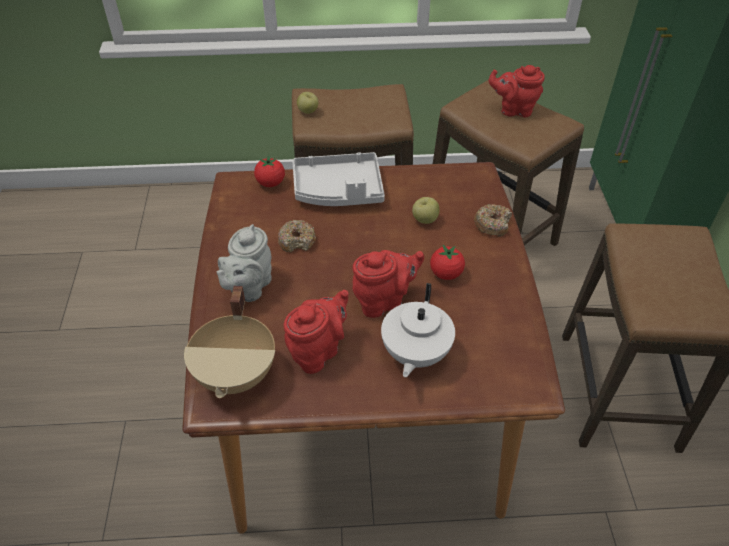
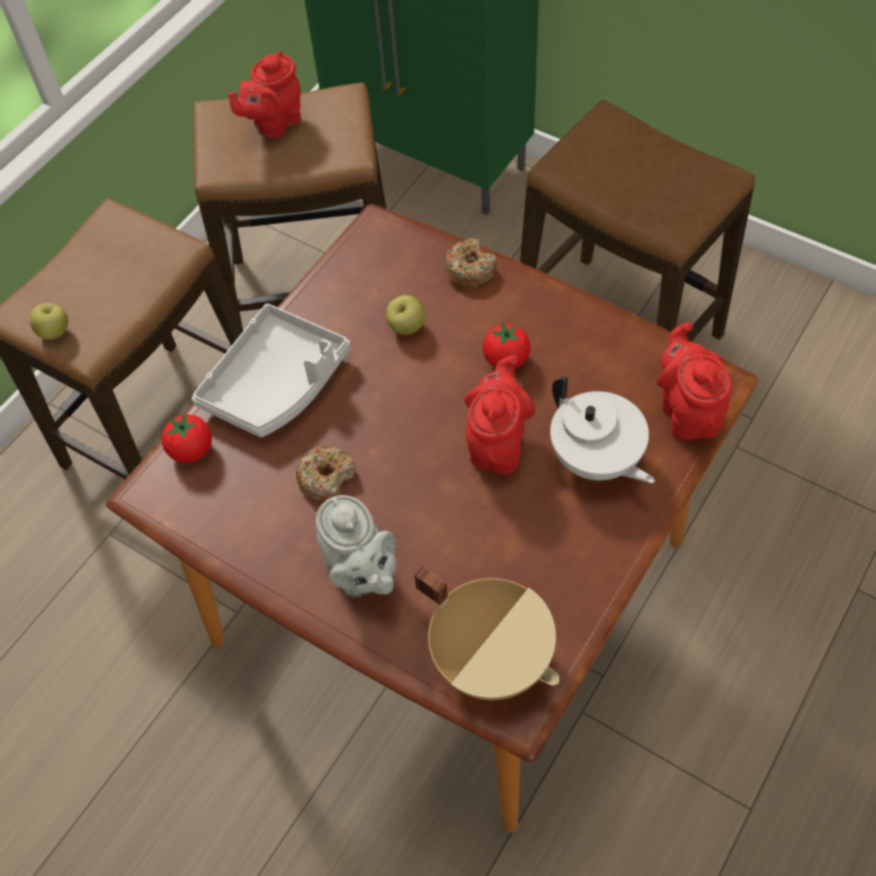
camera: 50 degrees left, 10 degrees up
(318, 351) = (520, 552): red teapot -> red teapot (687, 412)

